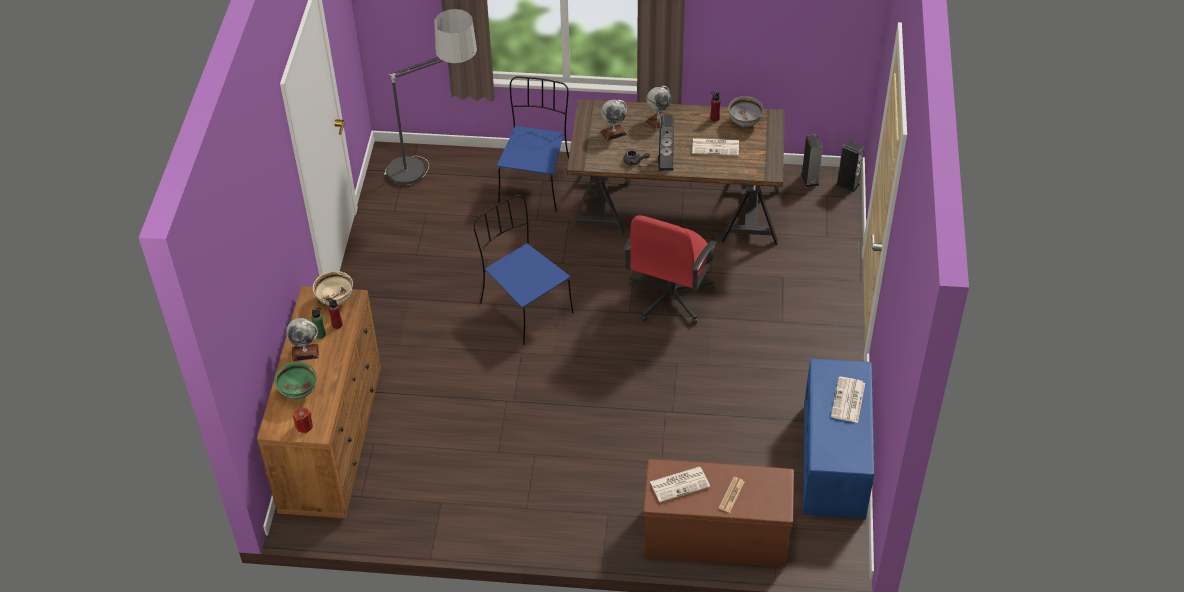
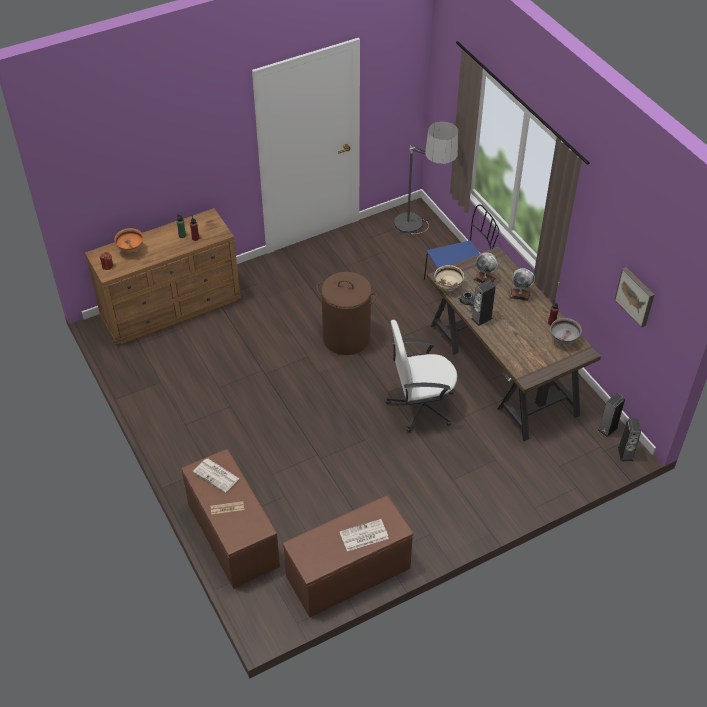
camera: 55 degrees right, 0 degrees up
(298, 392) = (131, 250): green bowl -> orange bowl
(305, 352) = (163, 237): globe -> none
(335, 300) = (214, 227): beige bowl -> beige bowl (448, 287)
(524, 307) = (346, 338): blue chair -> brown laundry basket
(669, 297) = (420, 406): red office chair -> white office chair
(716, 147) = (523, 337): newspaper -> none
(795, 24) = (636, 296): none -> picture
(835, 461) = (348, 574): blue bench -> brown bench

